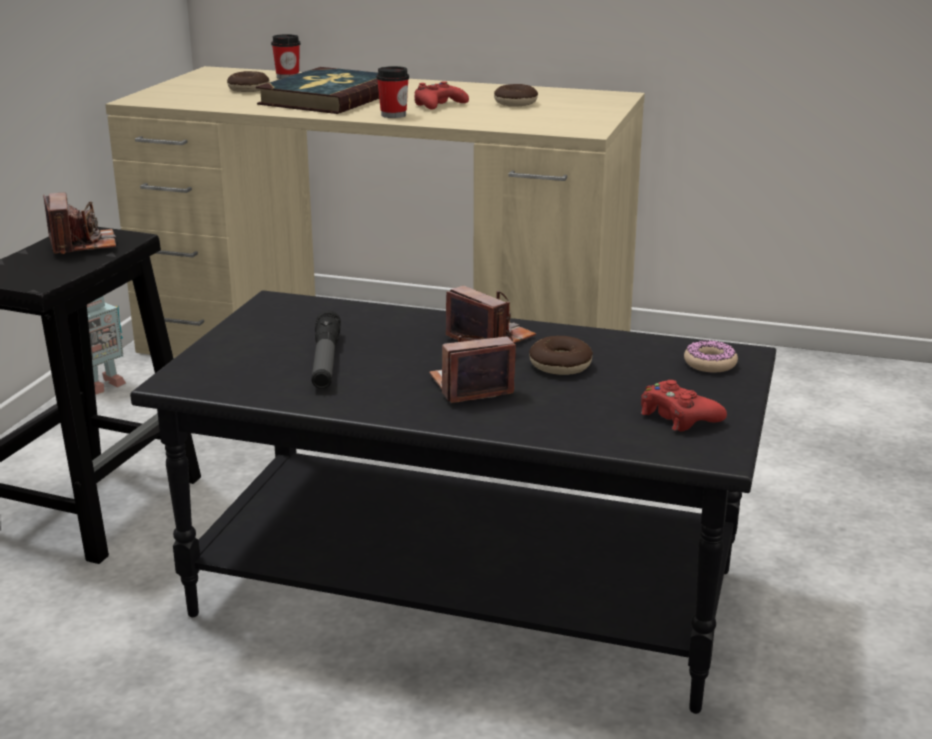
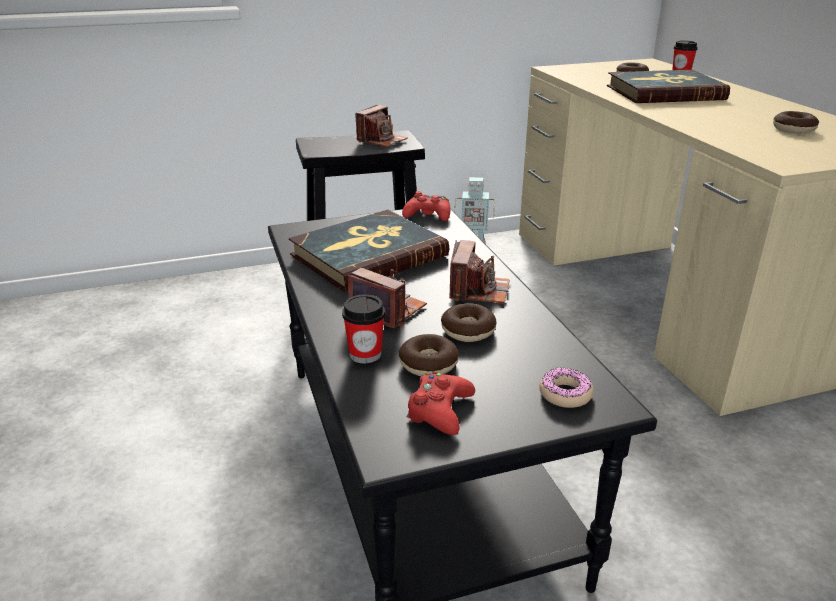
camera: 55 degrees right, 5 degrees up
(325, 361) = (368, 255): flashlight -> book
(393, 115) = (670, 113): cup -> cup (365, 354)
(438, 105) = (725, 115): red game controller -> red game controller (428, 215)
(596, 398) = (428, 364): none -> donut

